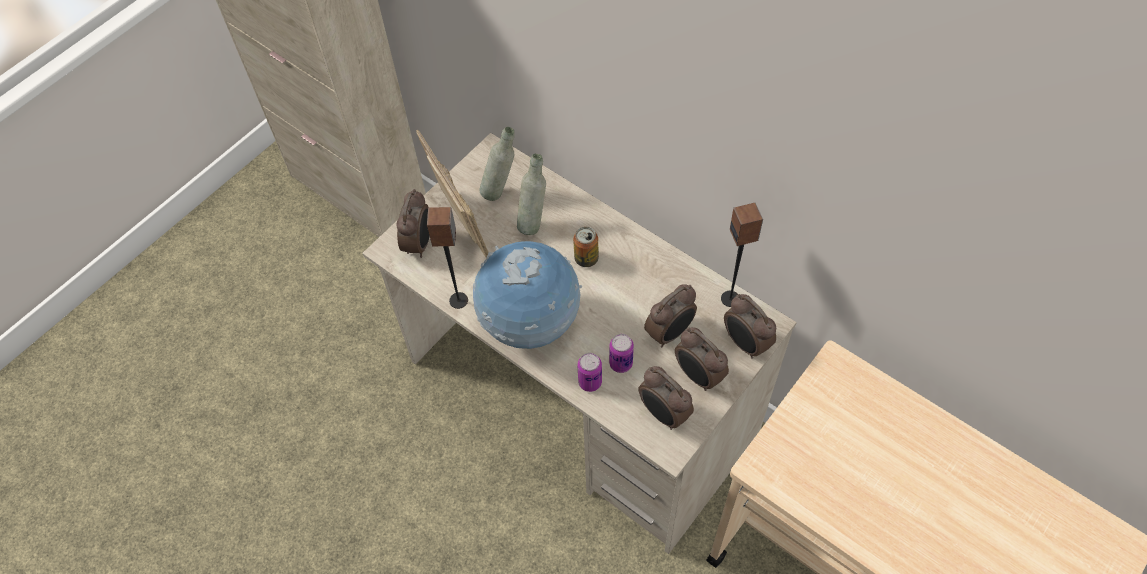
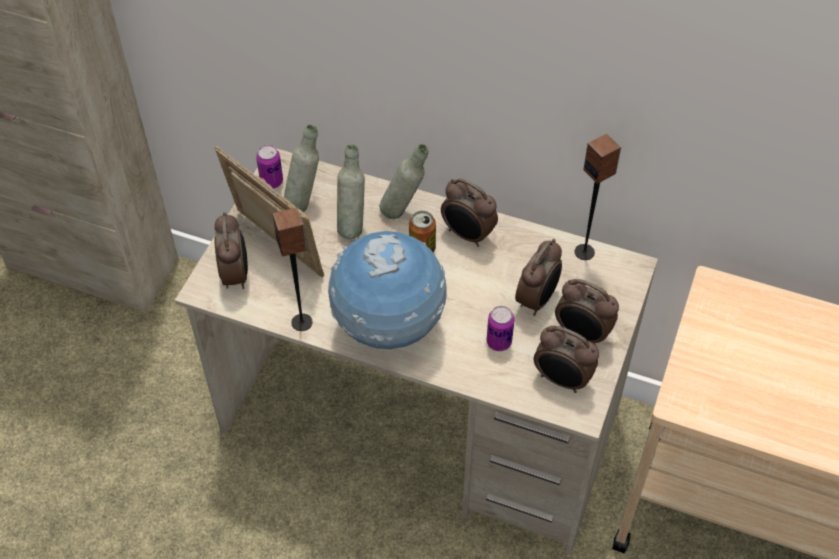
camera: 20 degrees left, 5 degrees down
(582, 221) = (403, 212): none -> grey bottle
(590, 382) = (474, 368): can -> can (271, 181)
(745, 344) = (616, 291): alarm clock -> alarm clock (467, 235)

